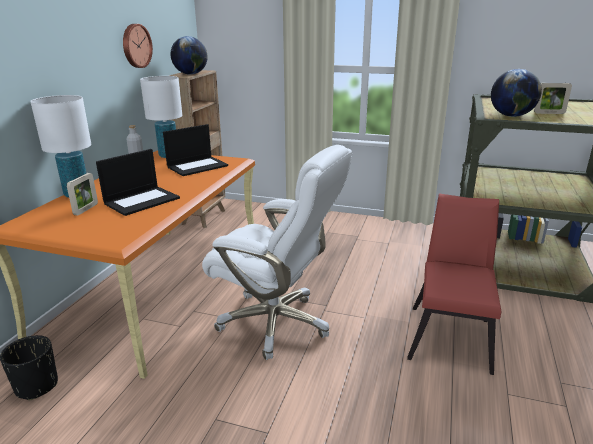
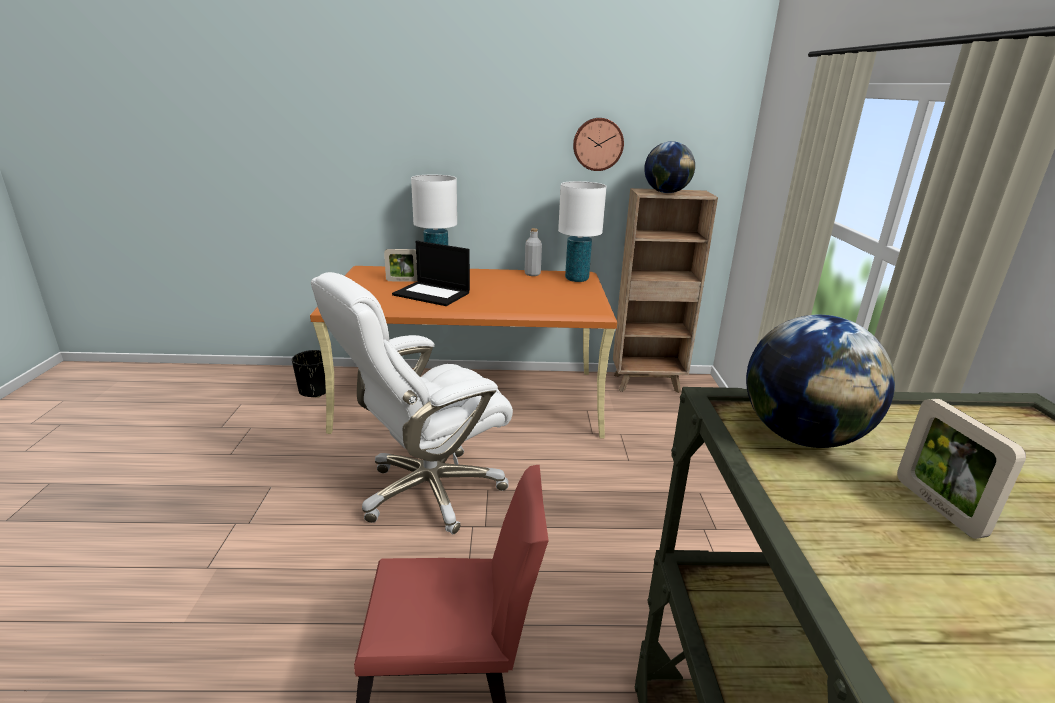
camera: 70 degrees right, 0 degrees up
(197, 166) = (553, 296): laptop -> none
(277, 325) = (426, 493): white office chair -> white office chair turned 45 degrees clockwise

